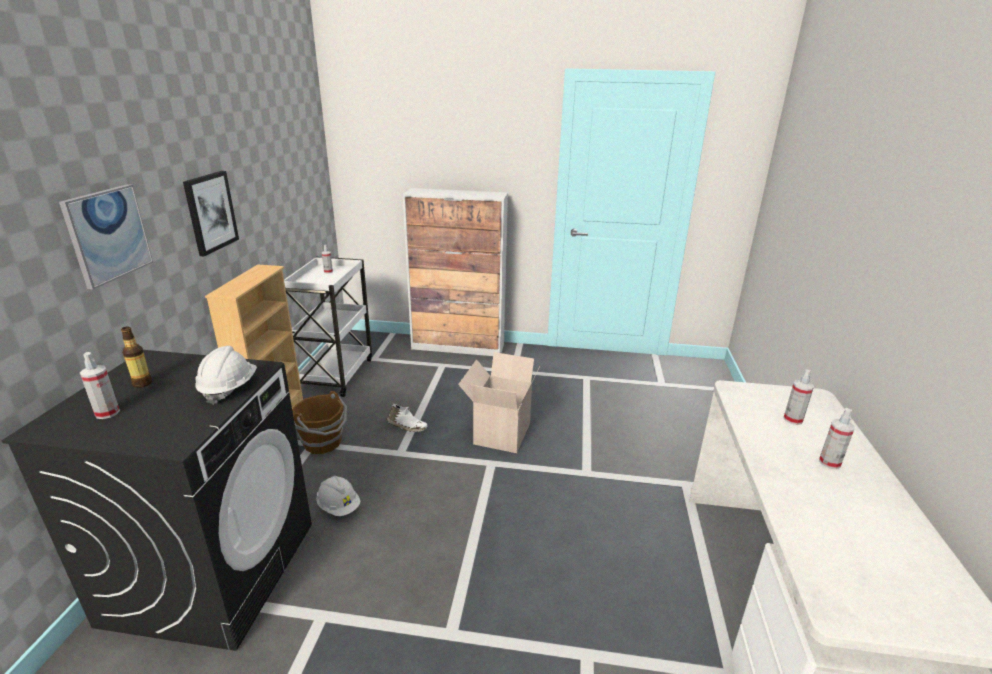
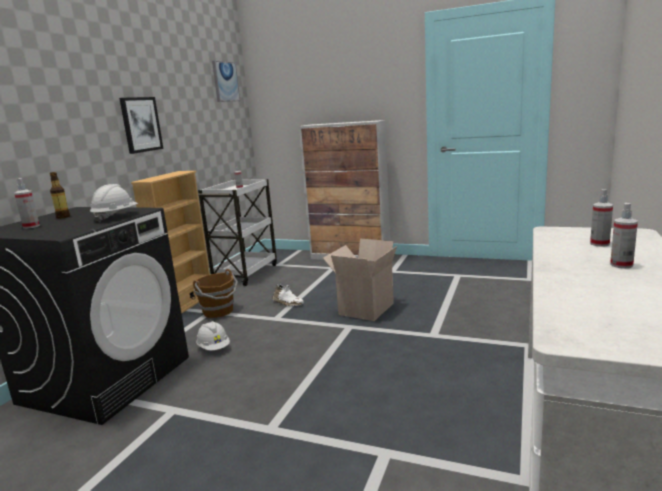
camera: 15 degrees right, 10 degrees down
(108, 234) = (57, 120): picture -> picture (225, 82)

